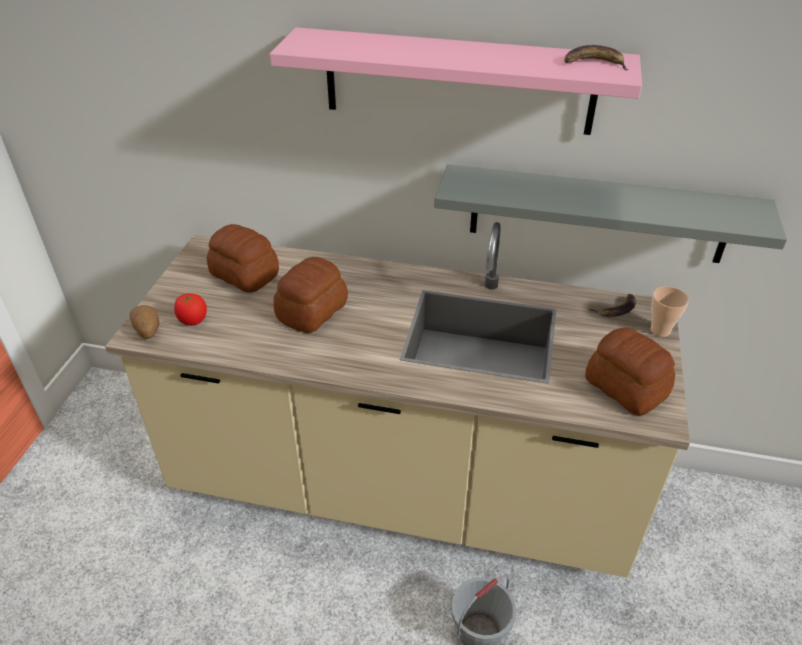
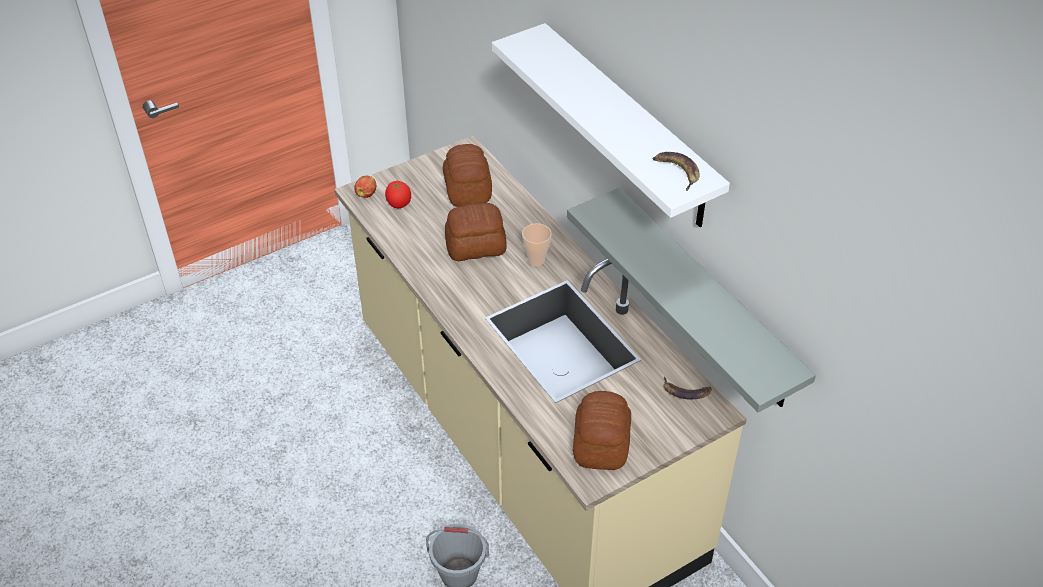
camera: 45 degrees right, 5 degrees up
(148, 331) = (366, 194): potato -> apple
(458, 81) = (628, 127): pink shelf -> white shelf
(660, 330) = (692, 429): cup -> cup (536, 260)

